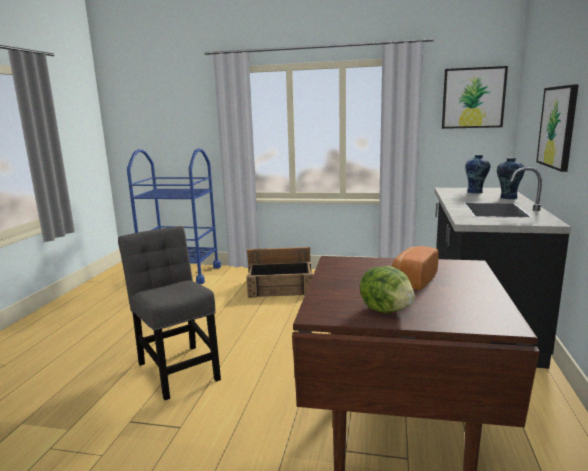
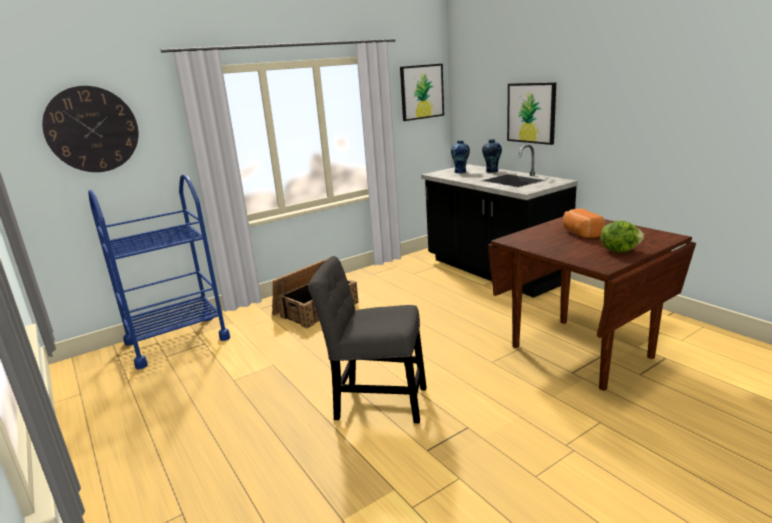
camera: 45 degrees left, 5 degrees up
(161, 109) = (92, 129): none -> wall clock

